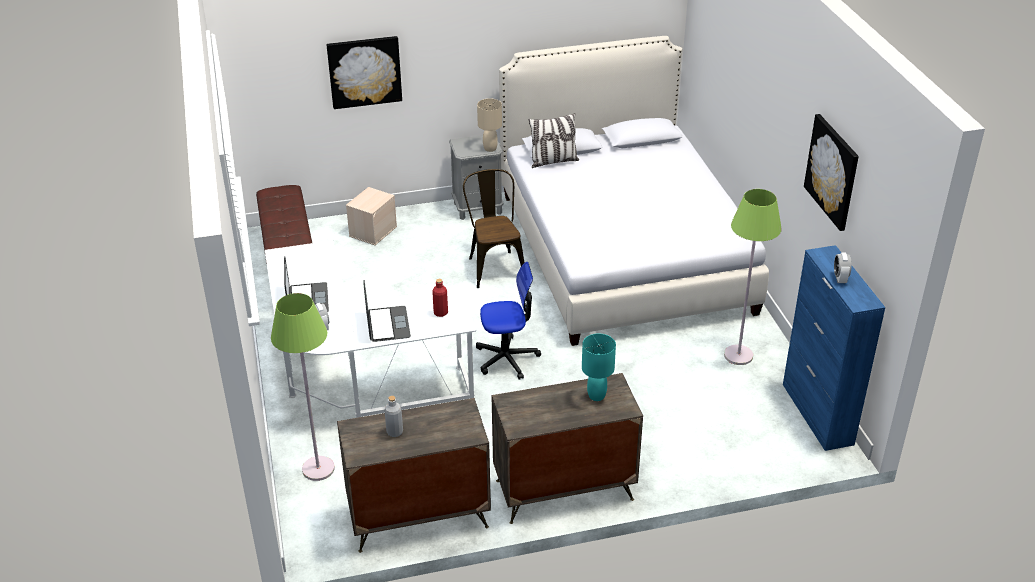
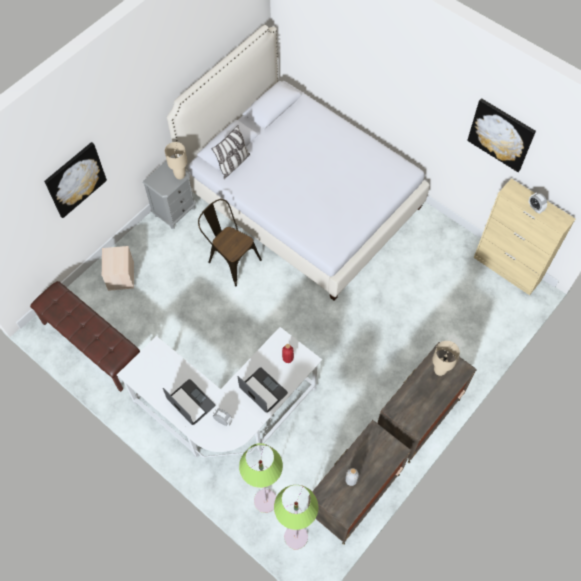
camera: 35 degrees left, 25 degrees up
(507, 358) = (304, 336): office chair -> none
(596, 396) = (440, 370): turquoise table lamp -> beige table lamp
(738, 355) = (433, 248): green floor lamp -> green floor lamp (296, 537)
(817, 414) = (507, 269): blue cabinet -> beige cabinet

